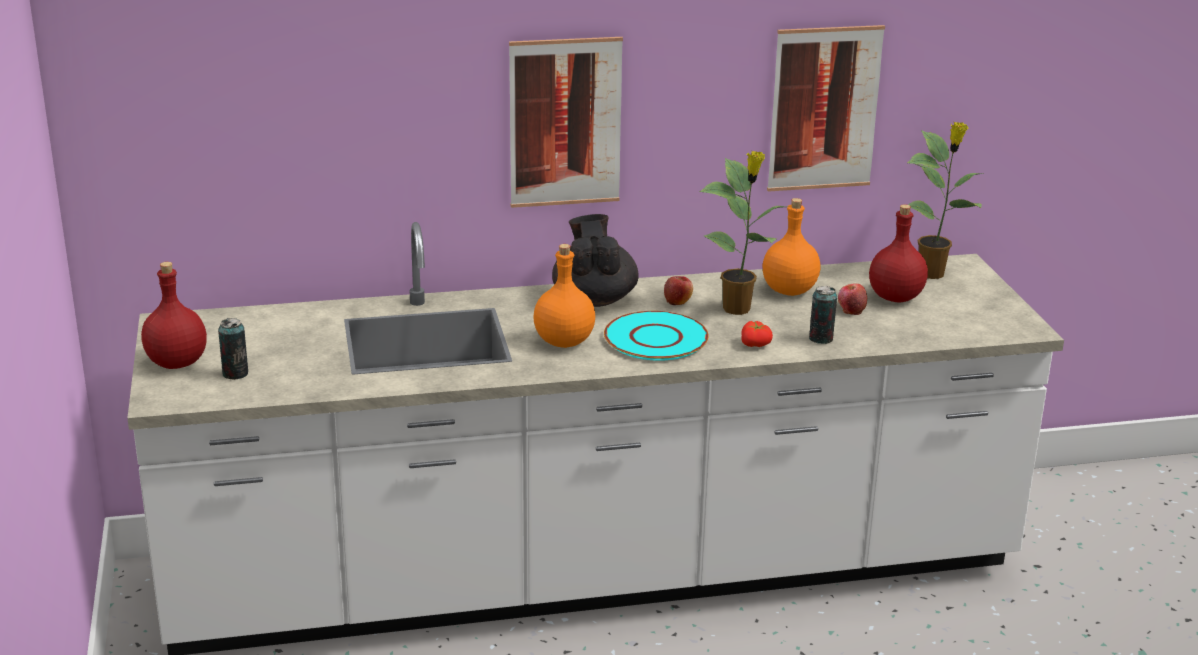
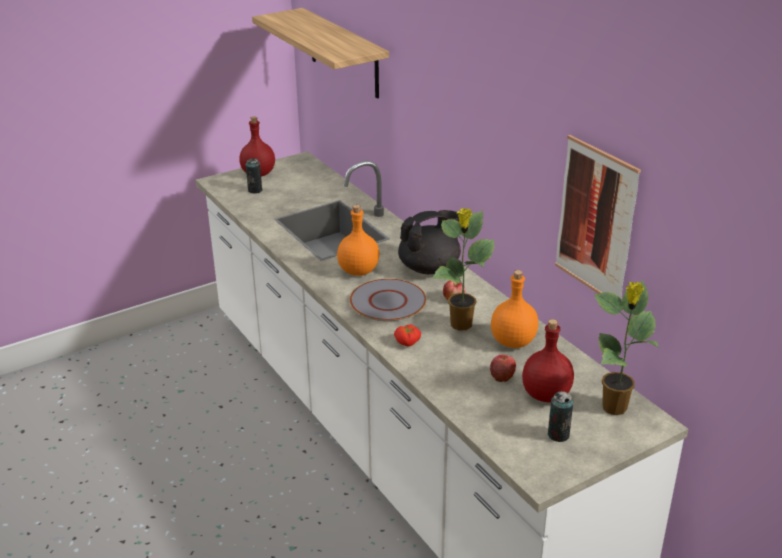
camera: 70 degrees right, 5 degrees up
(249, 102) = (344, 53): none -> shelf
(565, 122) = (457, 141): picture -> none
(656, 338) = (388, 302): turquoise plate -> grey plate
(821, 339) = (438, 369): can -> can (558, 435)

